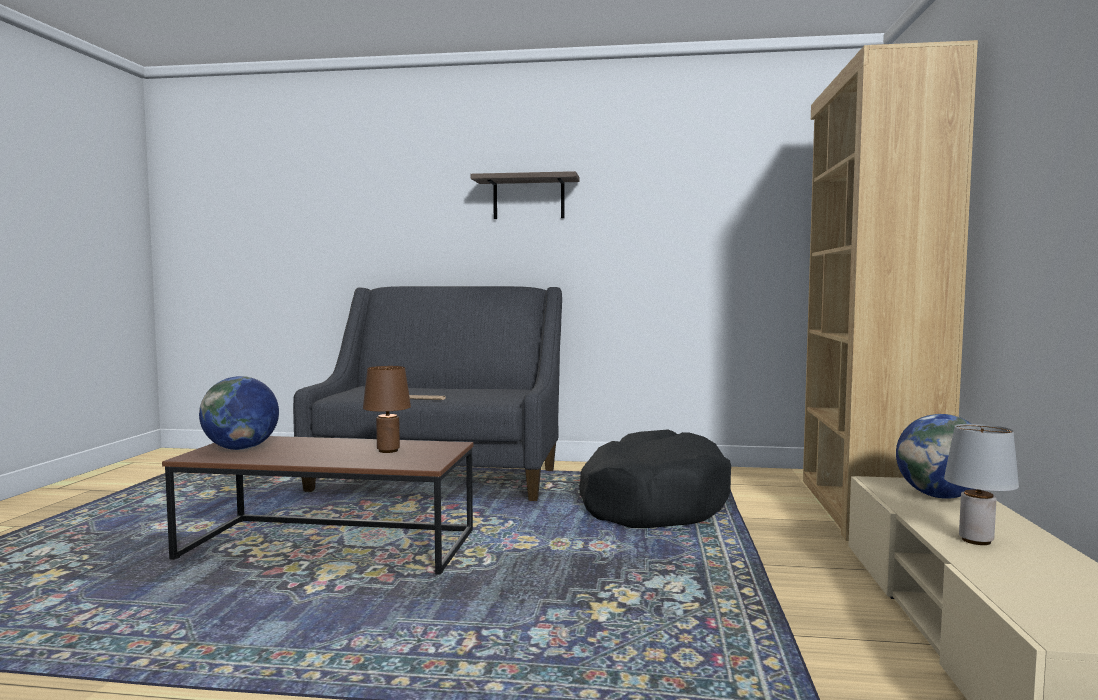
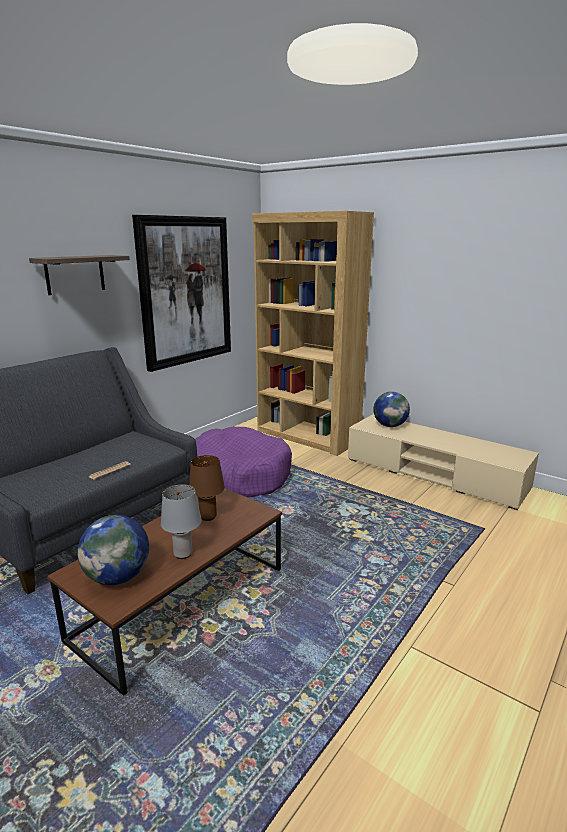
camera: 60 degrees left, 15 degrees up
(651, 502) = (239, 475): black dog bed -> purple dog bed
(697, 230) = (185, 291): none -> picture
(976, 540) = (439, 441): grey table lamp -> grey table lamp (183, 554)

